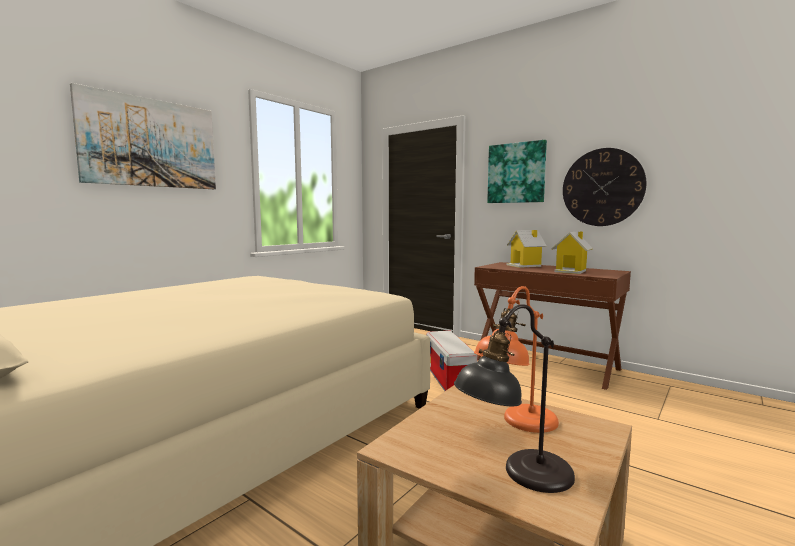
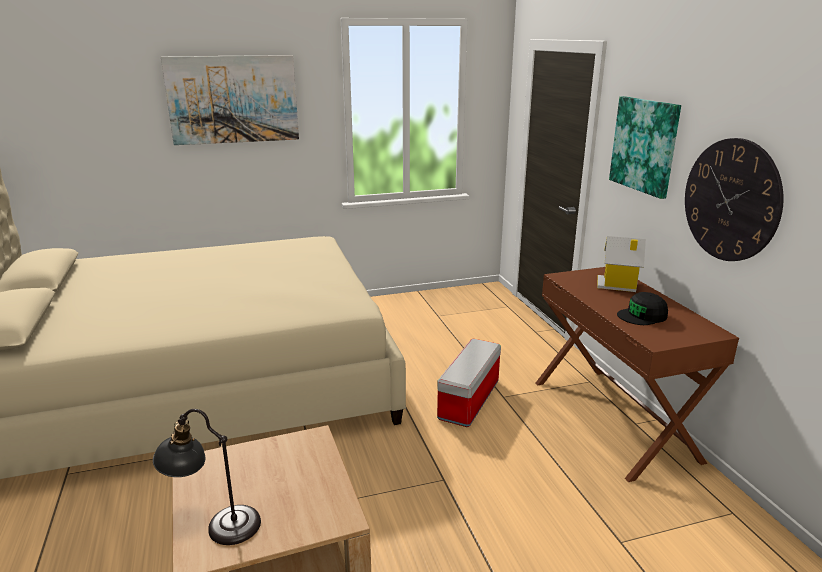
camera: 35 degrees right, 15 degrees up
(517, 427) = (288, 486): orange table lamp -> none
(571, 271) = (642, 316): toy house -> black cap

